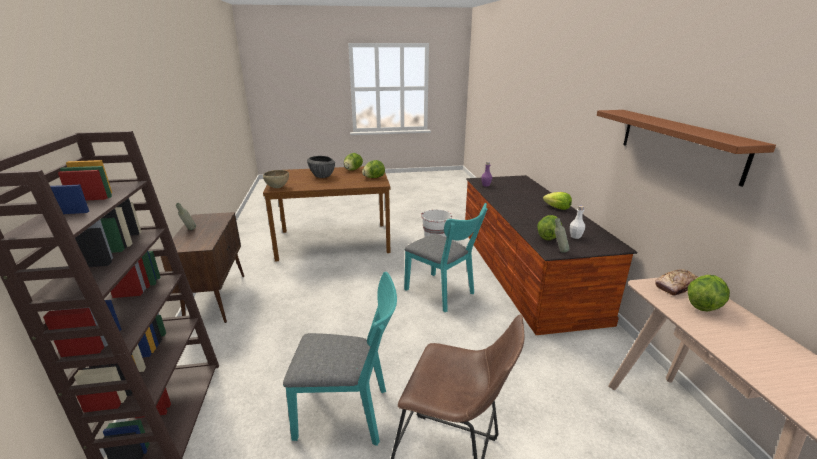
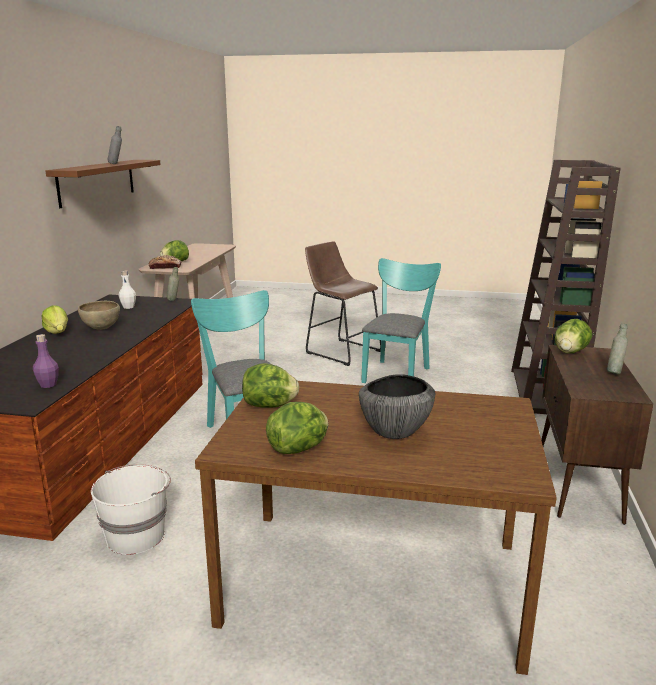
camera: 160 degrees left, 5 degrees down
(277, 187) = (502, 407): brown bowl -> brown bowl (101, 329)
(350, 414) = (397, 373): turquoise chair -> turquoise chair turned 90 degrees clockwise
(547, 237) = (156, 309): lettuce -> lettuce (570, 352)
(659, 123) = (116, 164): none -> grey bottle

